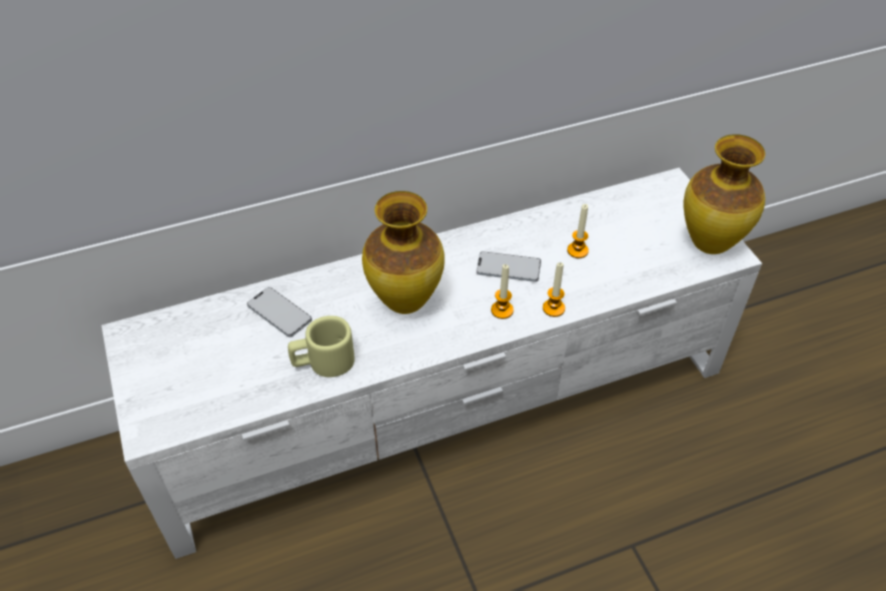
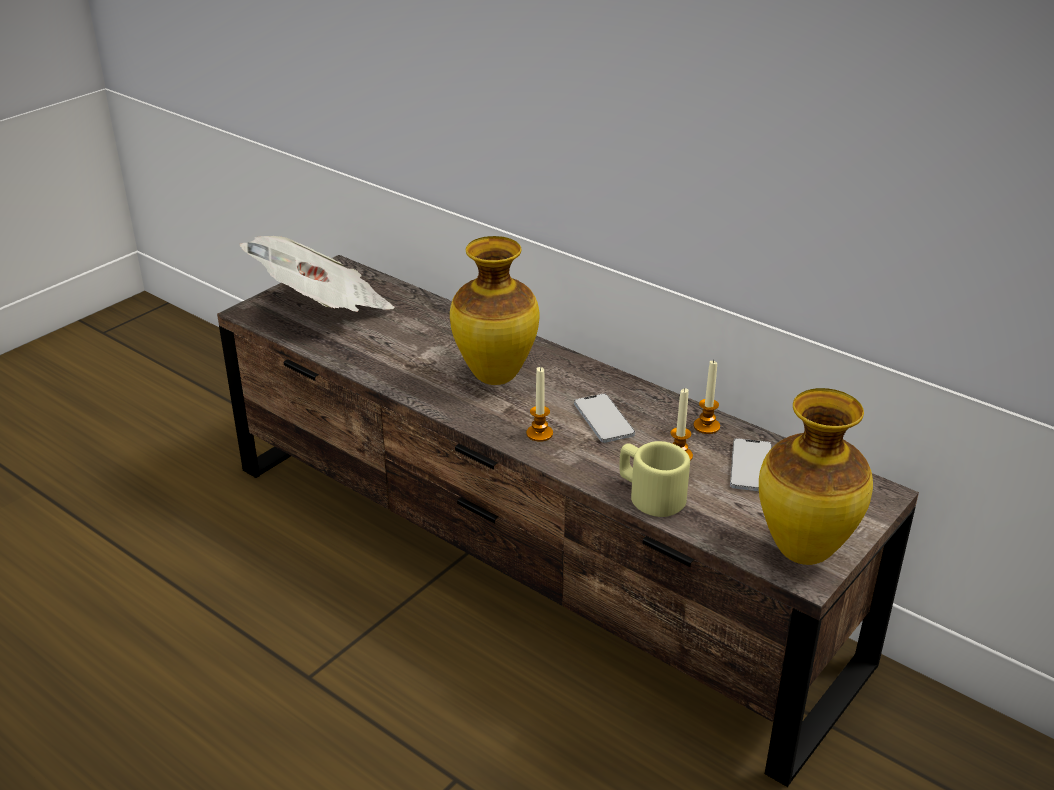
camera: 60 degrees right, 15 degrees down
(195, 373) = (323, 308): none -> newspaper
(279, 313) = (421, 320): phone -> phone (750, 466)
(323, 362) = (384, 360): beige mug -> beige mug (649, 495)
(445, 402) = (530, 560): white tv stand -> brown tv stand
(553, 308) = (574, 465): candle -> candle (706, 426)

